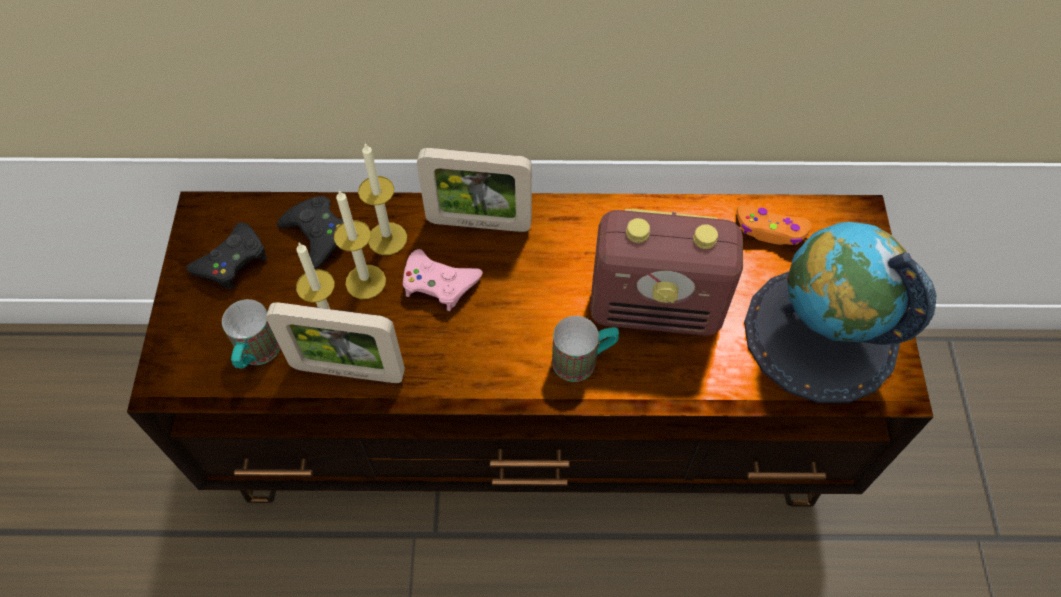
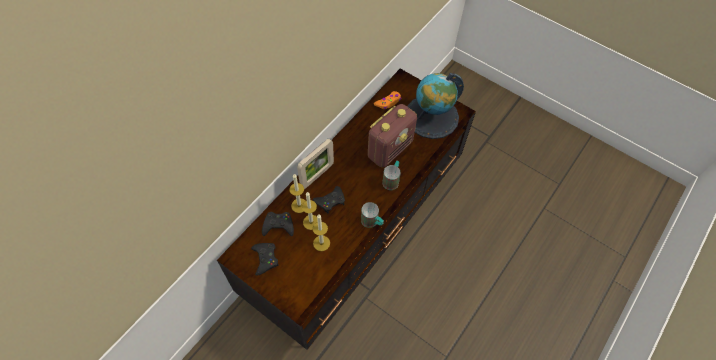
camera: 55 degrees left, 0 degrees up
(256, 355) = (312, 272): mug -> mug (372, 222)
(348, 371) = (342, 247): picture frame -> none
(439, 283) = (330, 201): pink game controller -> black game controller

